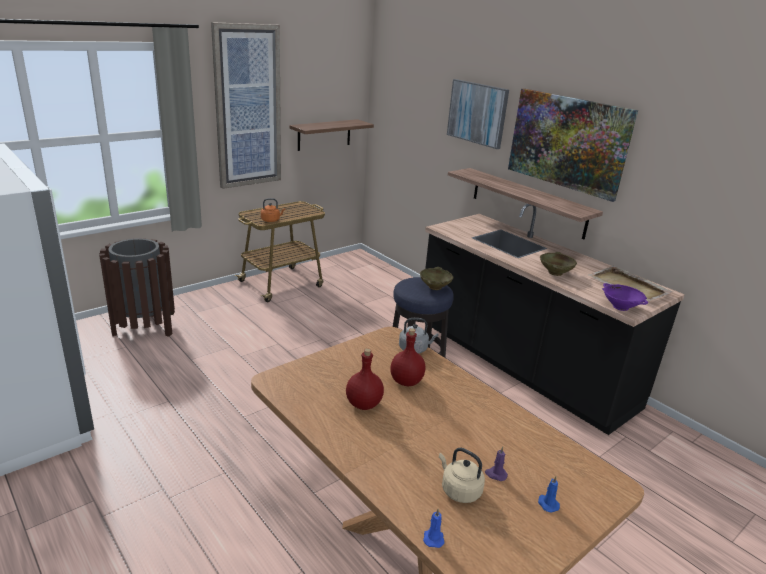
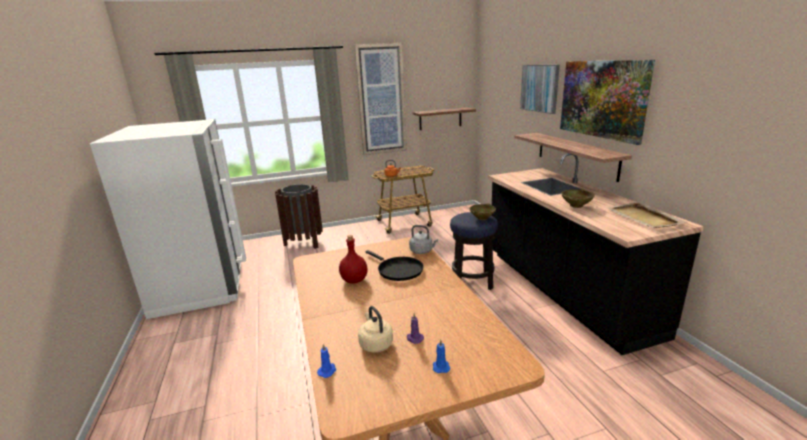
camera: 25 degrees right, 5 degrees down
(407, 382) = (398, 270): red bottle -> black frying pan
(620, 307) = (621, 231): purple bowl -> none

